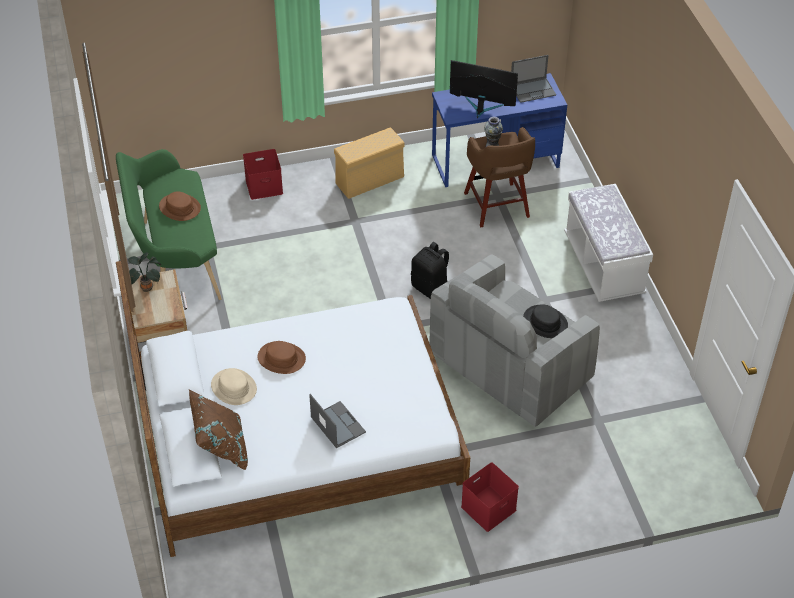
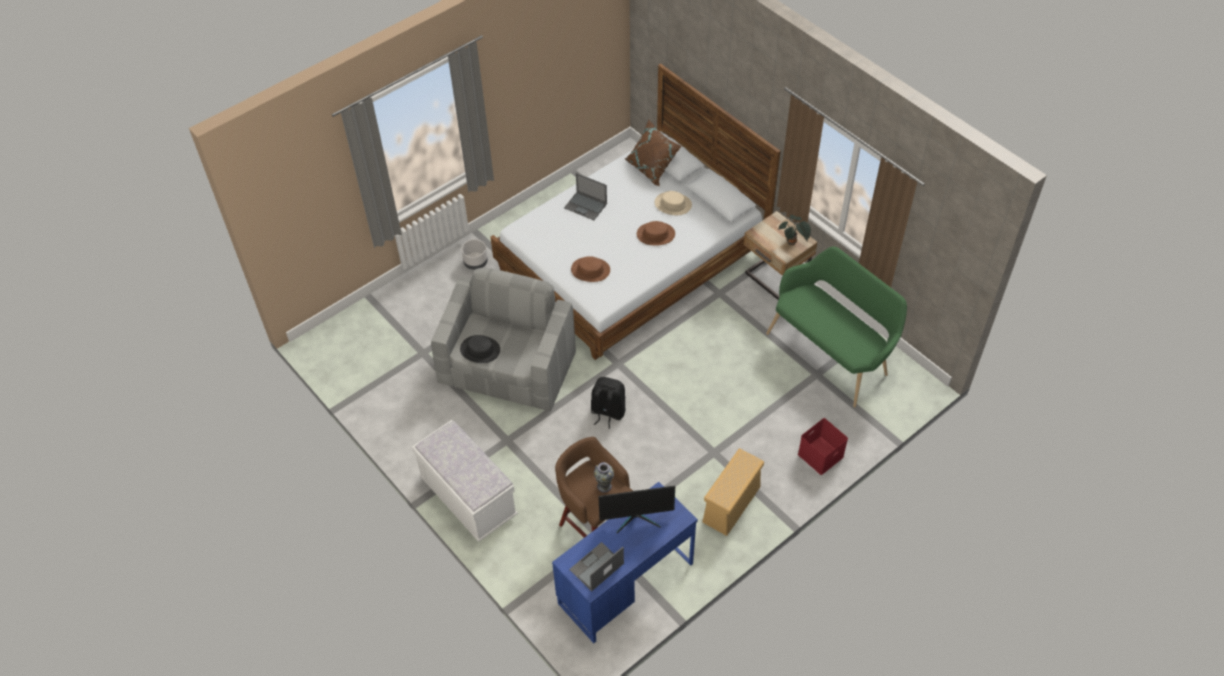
camera: 155 degrees right, 5 degrees up
(180, 207) = (834, 325): brown hat -> brown hat (590, 270)
(488, 509) = (475, 263): red storage box -> grey planter

